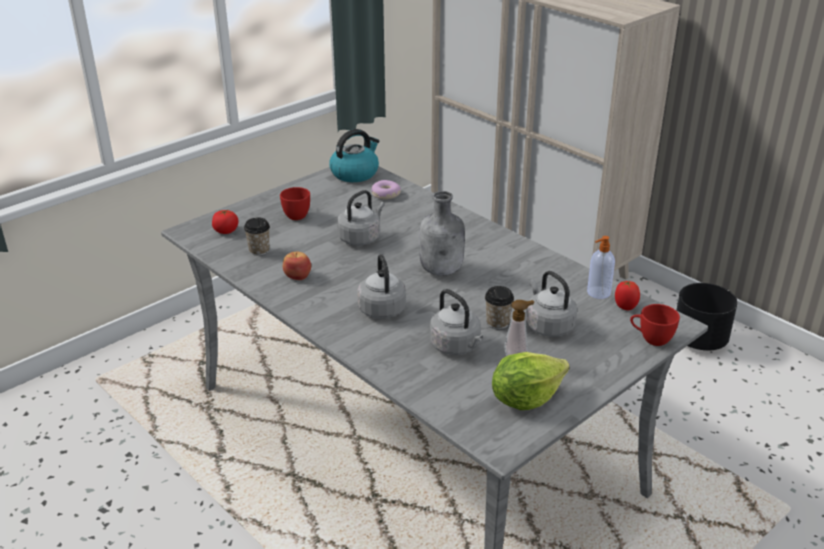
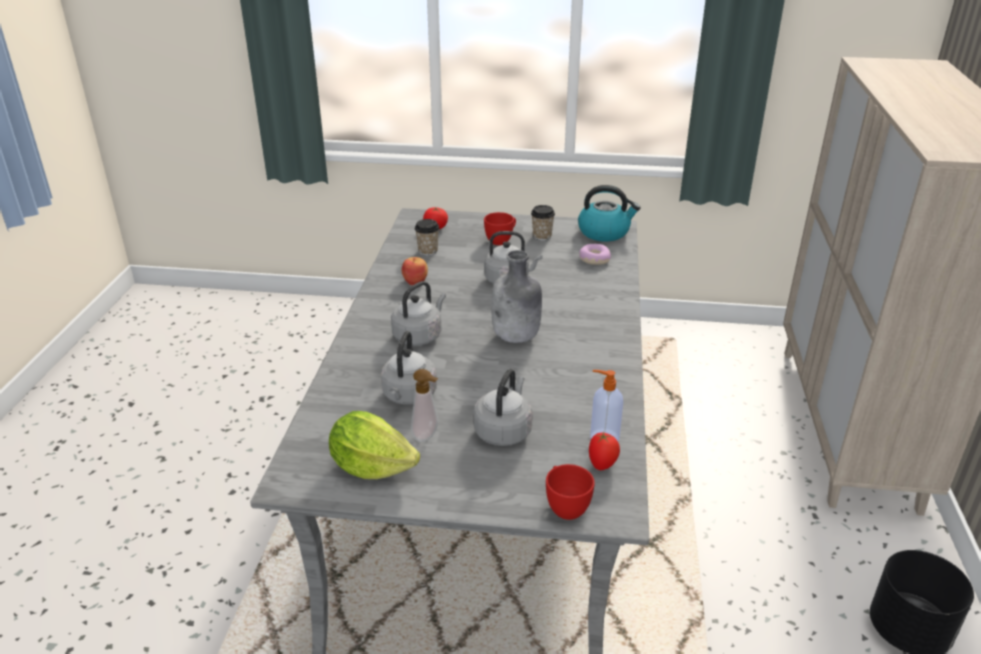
camera: 50 degrees right, 0 degrees up
(497, 323) = (472, 401): cup -> cup (542, 236)

